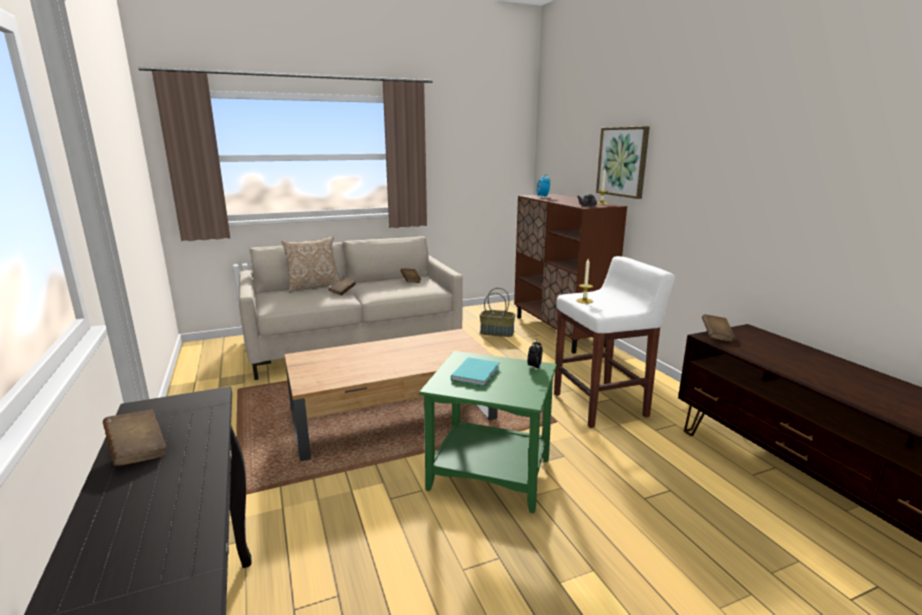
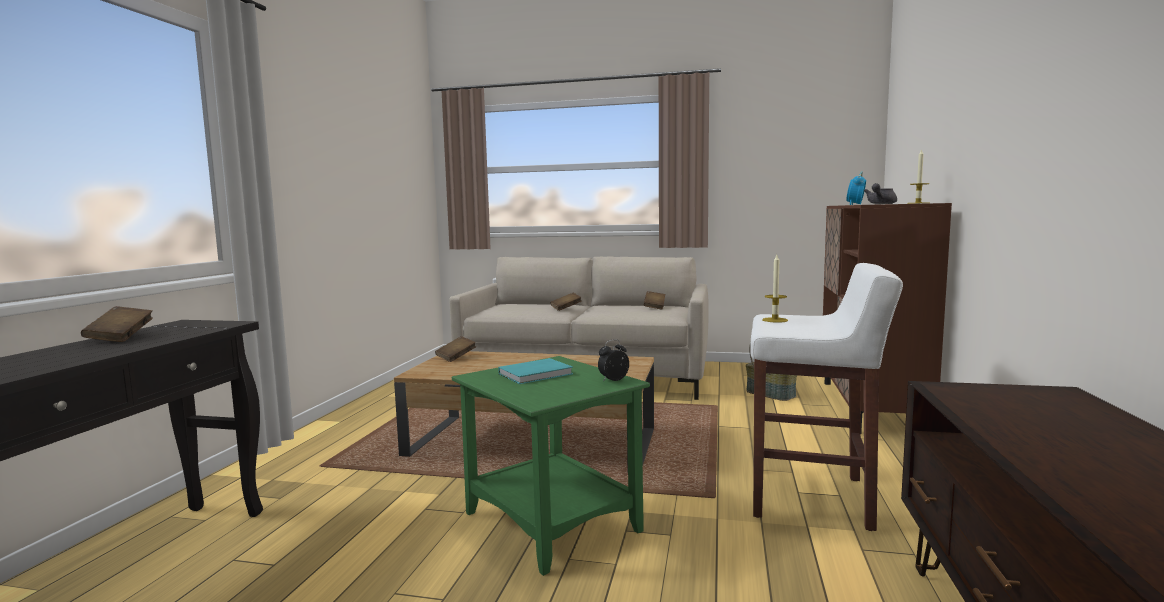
camera: 35 degrees right, 10 degrees down
(313, 287) = (548, 303): pillow -> none
(622, 162) = (953, 136): picture -> none
(716, 336) = (962, 389): brown book -> brown book (456, 358)

